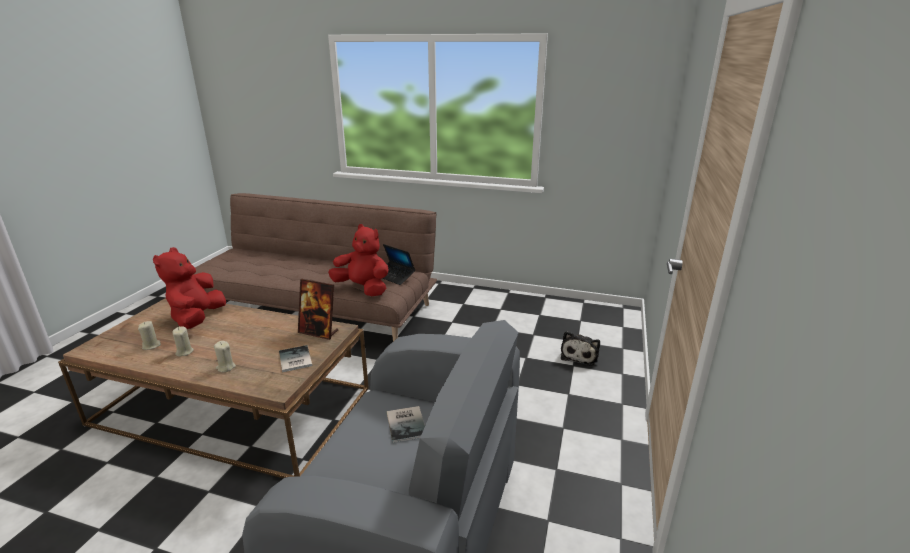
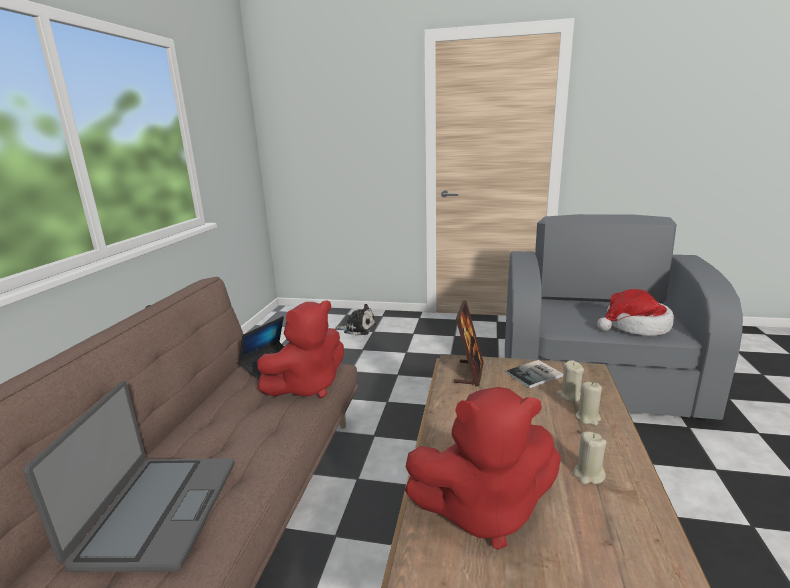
camera: 95 degrees left, 5 degrees down
(151, 346) = (604, 533): beige candle -> beige candle (569, 395)
(282, 265) = (157, 511): none -> laptop
(352, 468) = (635, 326): none -> hat
(363, 289) = (307, 386): red plush toy -> red plush toy turned 150 degrees counterclockwise
(407, 423) = (572, 316): book -> none

